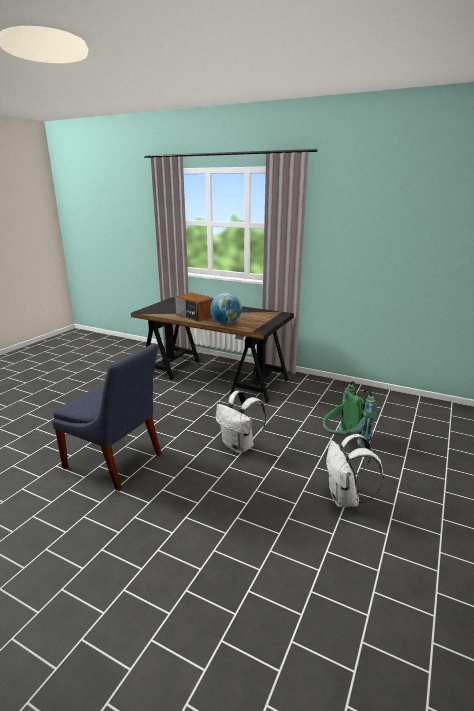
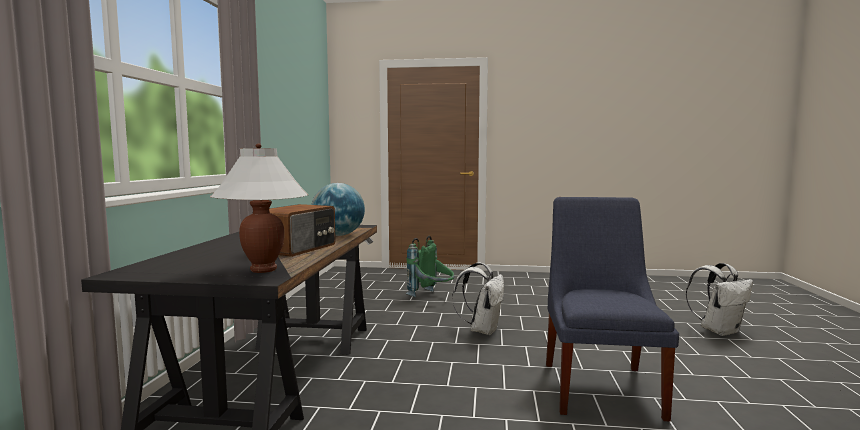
camera: 110 degrees left, 15 degrees down
(156, 311) = (263, 270): none -> white table lamp
(345, 499) = (511, 294): white backpack -> white backpack (719, 331)

